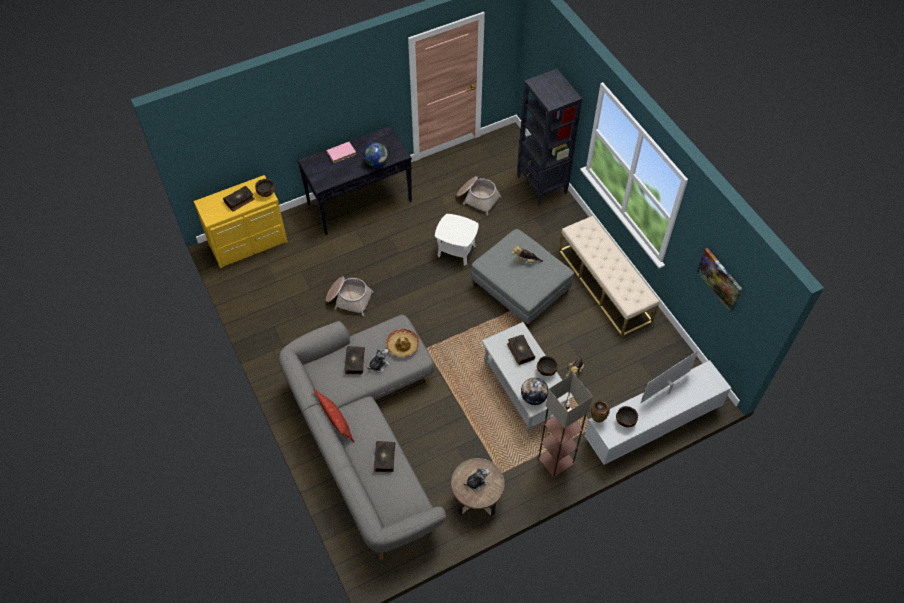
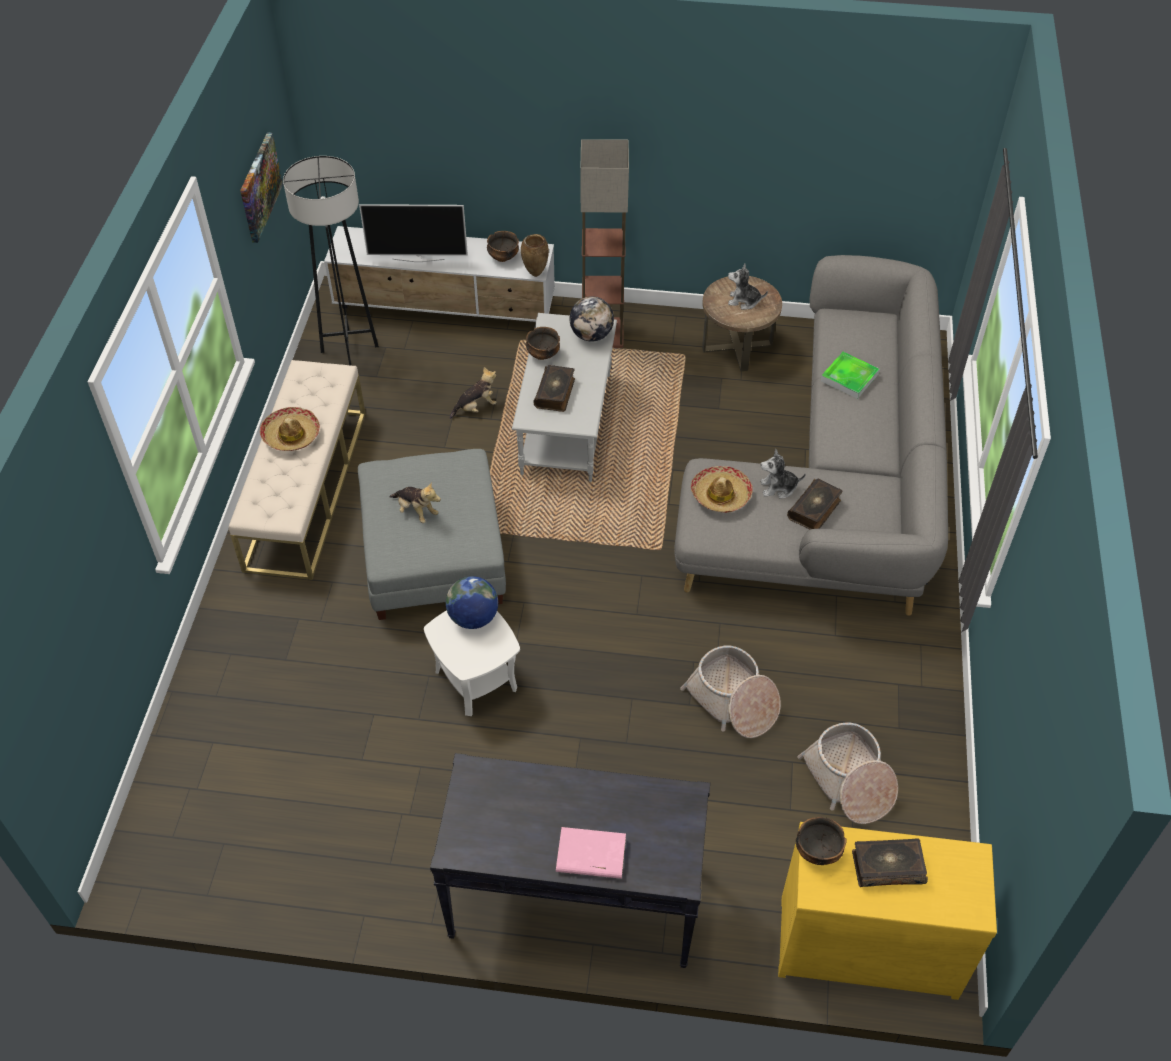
camera: 145 degrees left, 5 degrees down
(336, 422) = (892, 453): pillow -> none
(376, 162) = (535, 783): globe -> globe (473, 618)
(384, 458) = (849, 377): book -> tray
(477, 198) = (342, 762): basket -> basket (848, 781)
(541, 185) = (204, 715): black bookcase -> none
(613, 263) = (291, 435): none -> hat
(669, 367) = (349, 349): none -> grey floor lamp

